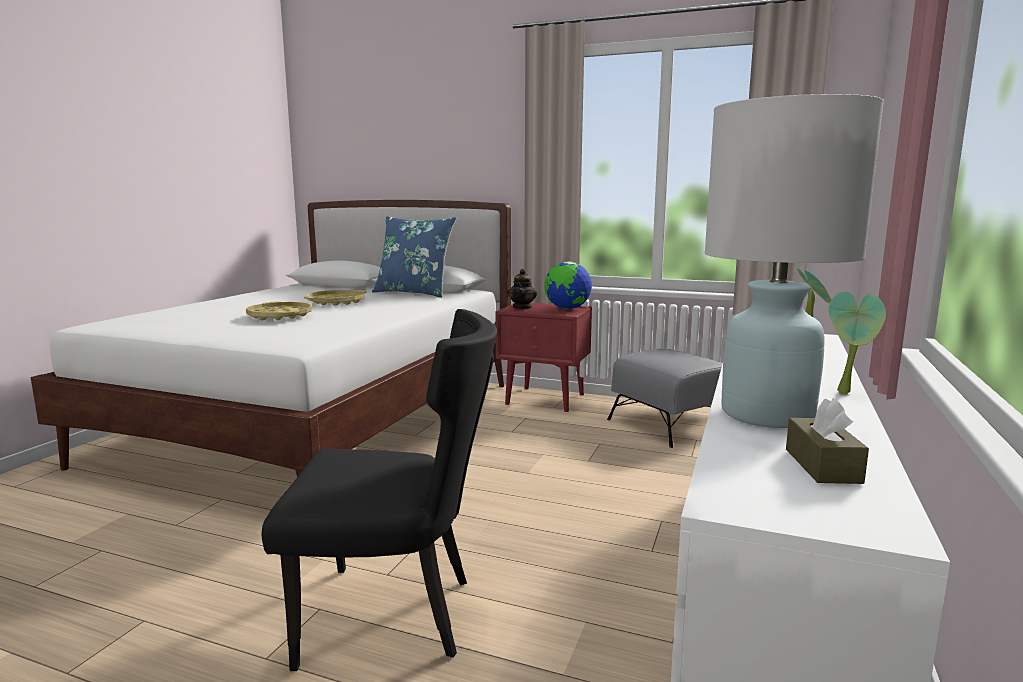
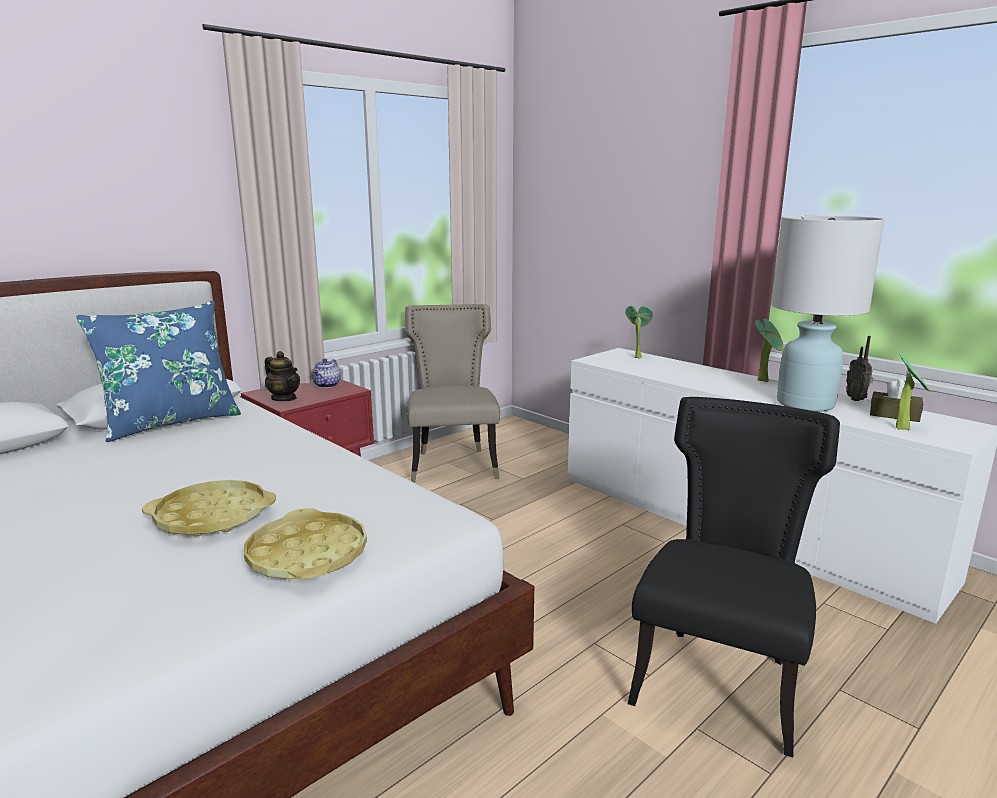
camera: 65 degrees left, 5 degrees up
(336, 302) = (158, 471): yellow tray -> yellow tray (307, 555)
(567, 309) = (327, 385): globe -> teapot
(671, 424) = (453, 464): grey ottoman -> beige chair
(753, 470) = (904, 428): none -> potted plant
(869, 442) = (856, 399): none -> radio

